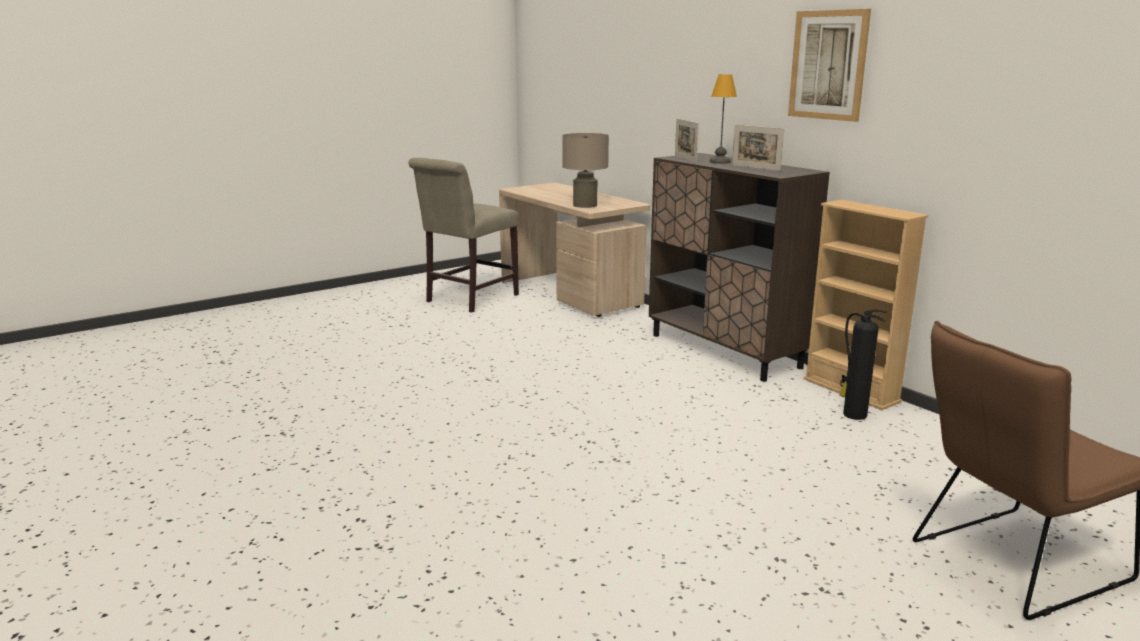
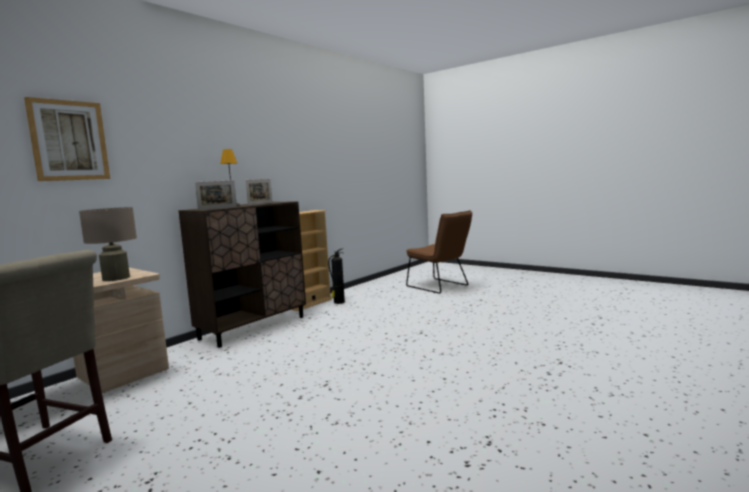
camera: 105 degrees left, 10 degrees down
(828, 65) = (256, 146): picture -> picture (69, 140)

